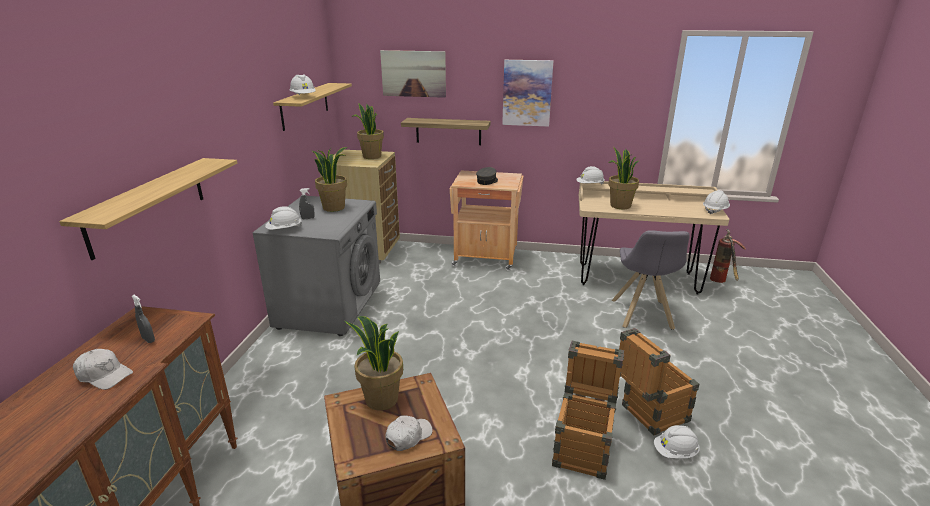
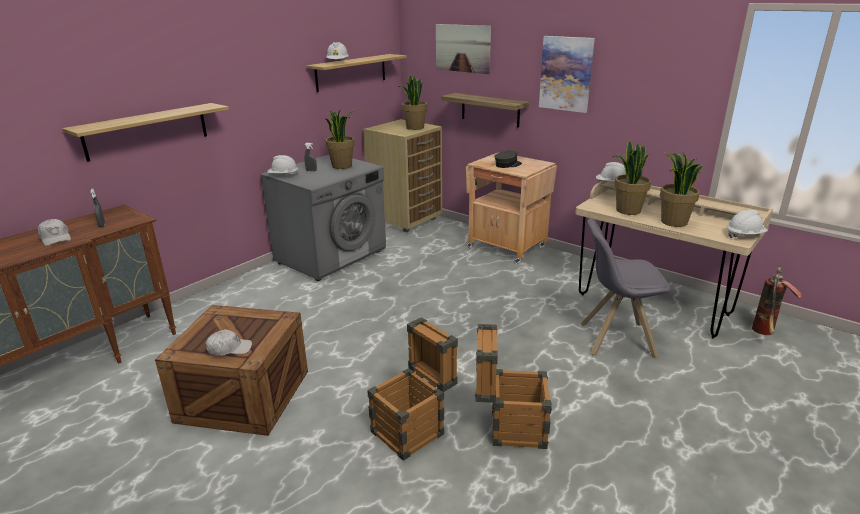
camera: 30 degrees right, 0 degrees up
(381, 399) = (243, 319): potted plant -> potted plant (673, 222)
(642, 314) = (616, 339): grey chair -> grey chair turned 60 degrees clockwise
(675, 452) = (497, 467): white hard hat -> none

